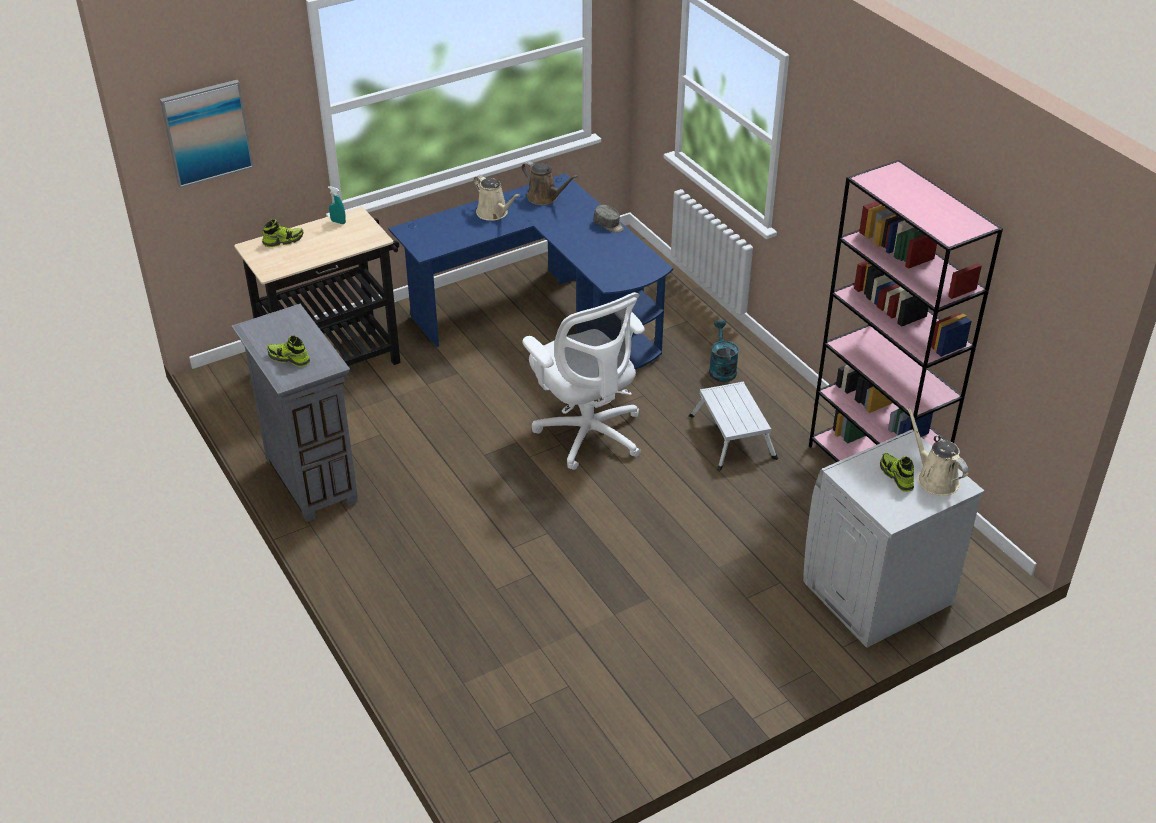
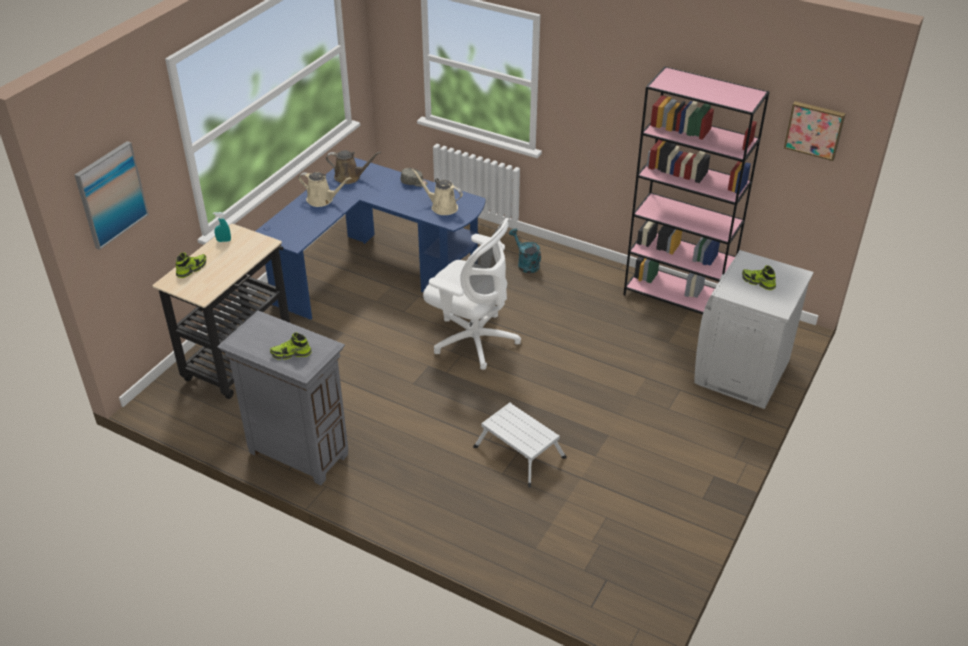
camera: 30 degrees left, 0 degrees up
(732, 437) = (571, 307): white step ladder -> white step ladder (520, 452)
(934, 478) = (780, 275): beige watering can -> beige watering can (441, 207)
(1050, 298) = (814, 129): none -> picture

